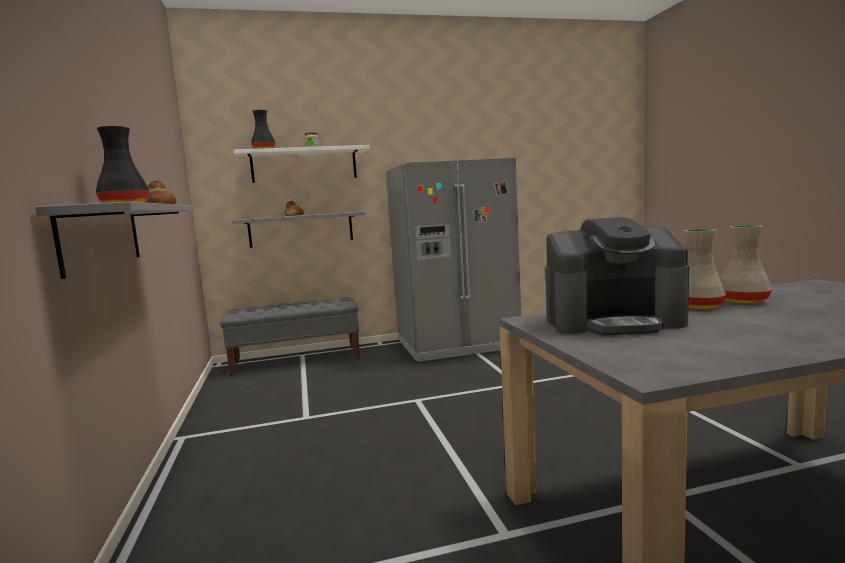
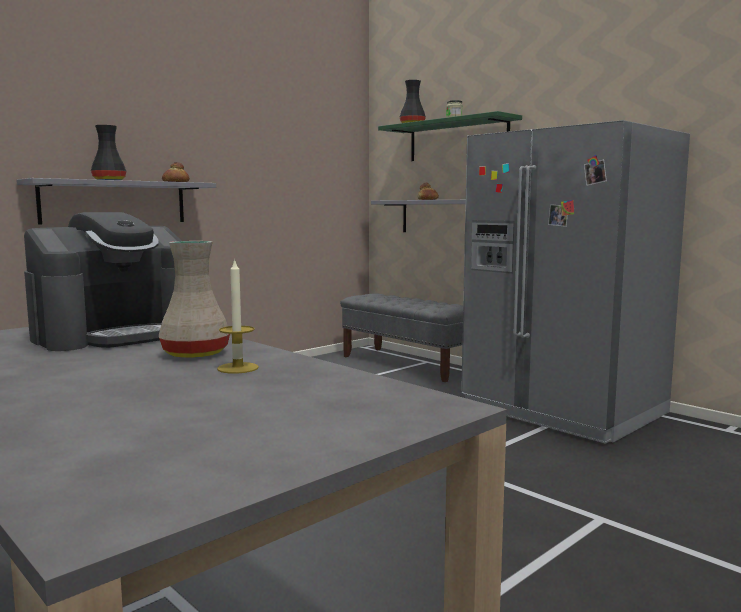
camera: 60 degrees right, 0 degrees up
(304, 165) = (457, 140): white shelf -> green shelf
(613, 321) = (116, 334): coffee machine -> coffee machine turned 105 degrees counterclockwise
(743, 301) = (238, 368): beige vase -> candle

